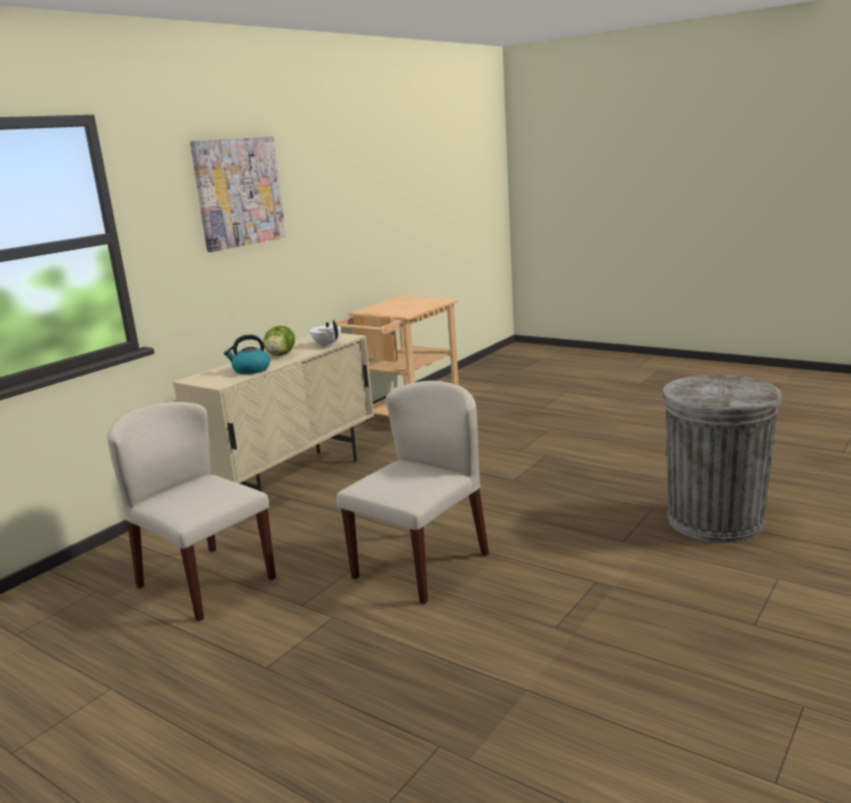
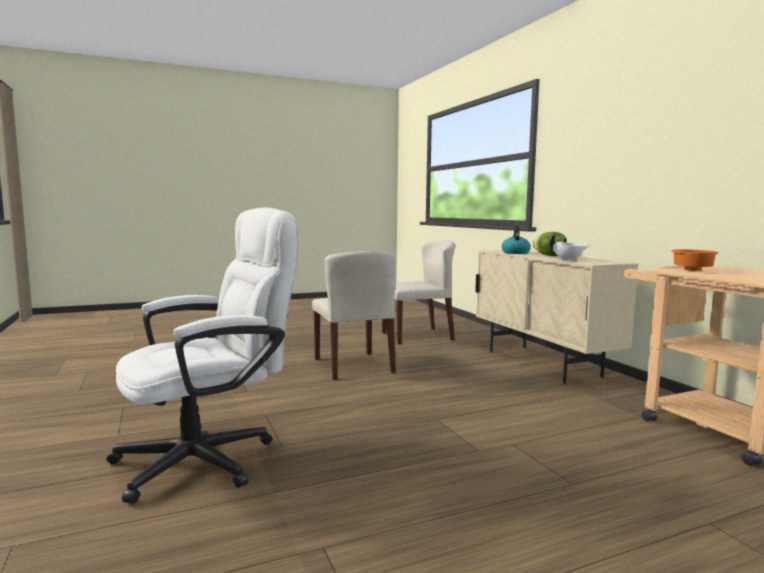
camera: 120 degrees right, 10 degrees down
(239, 192) = (619, 120): picture -> none
(406, 311) = (691, 270): none -> orange bowl
(714, 520) = (210, 458): grey trash can -> white office chair

